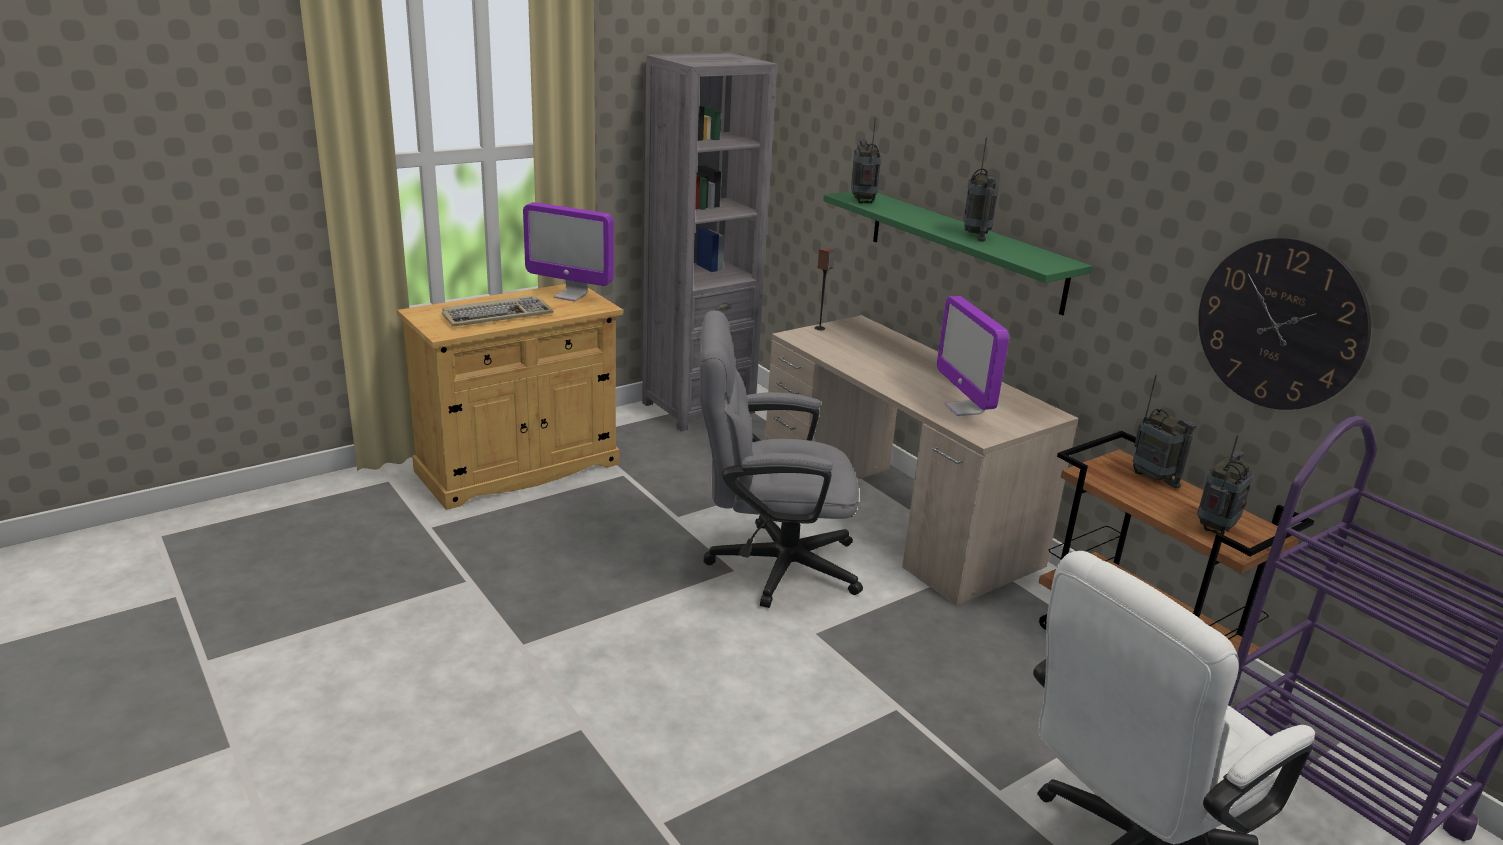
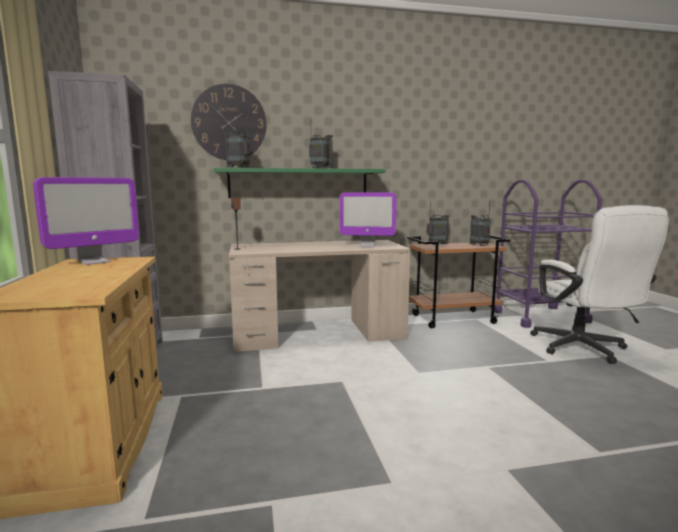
camera: 65 degrees left, 15 degrees down
(497, 315) = (87, 277): keyboard -> none
(769, 564) = (343, 370): grey office chair -> none
(1280, 324) = (458, 168): wall clock -> wall clock (229, 122)

